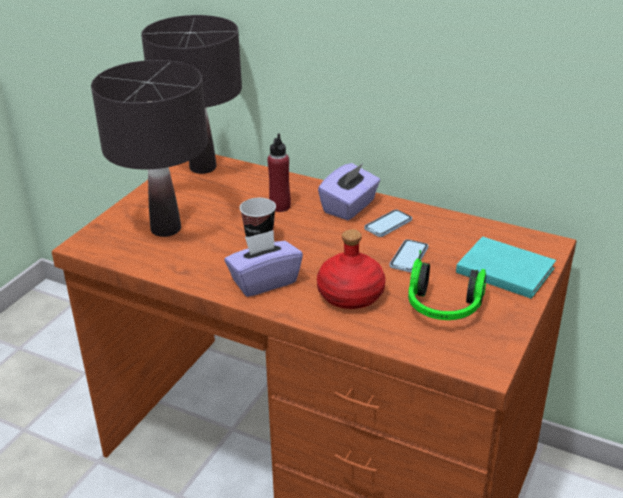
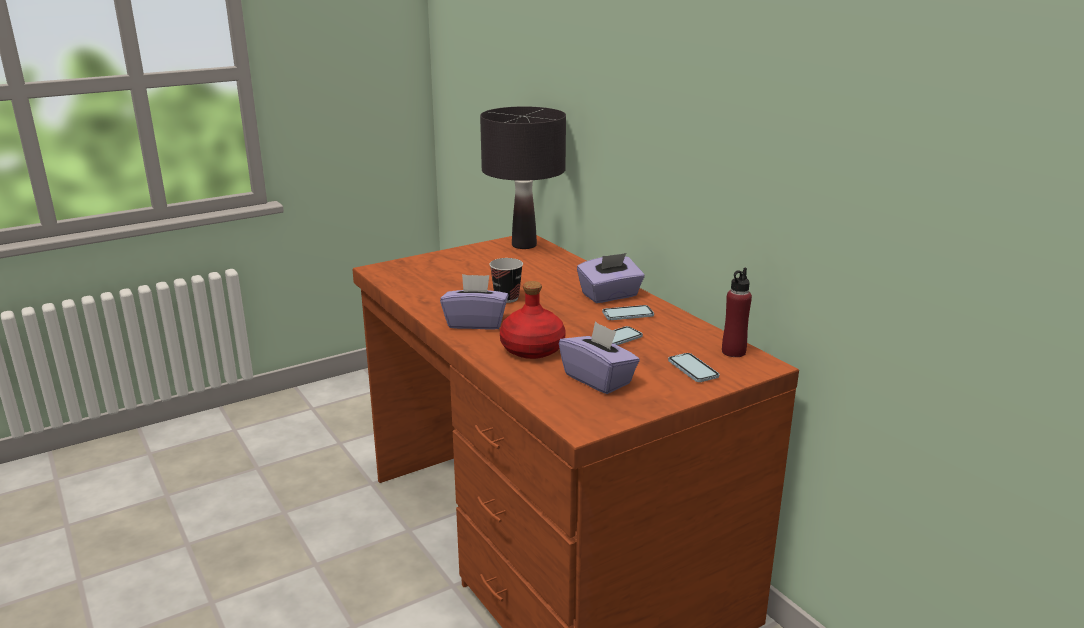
camera: 30 degrees right, 10 degrees down
(166, 229) = (446, 275): black table lamp -> none
(280, 206) = (552, 282): red bottle -> red bottle (733, 352)
(443, 309) = (598, 379): headphones -> purple tissue box
(503, 269) = (693, 369): turquoise book -> phone

